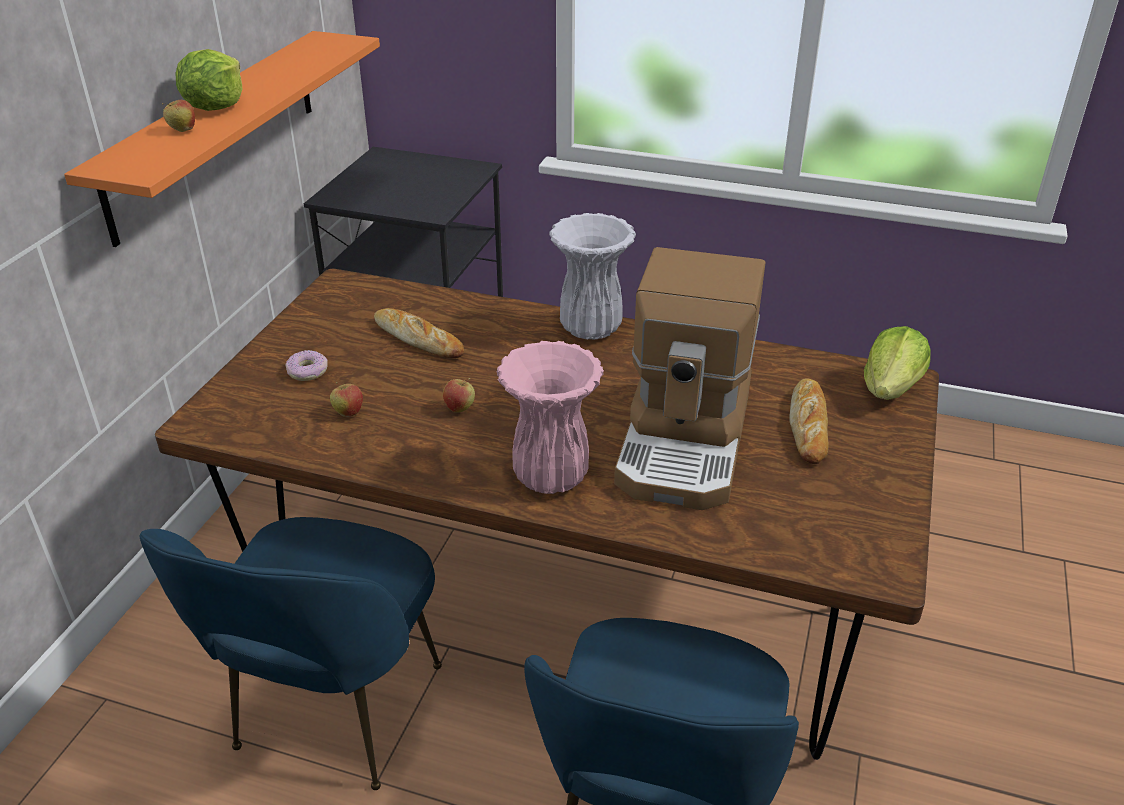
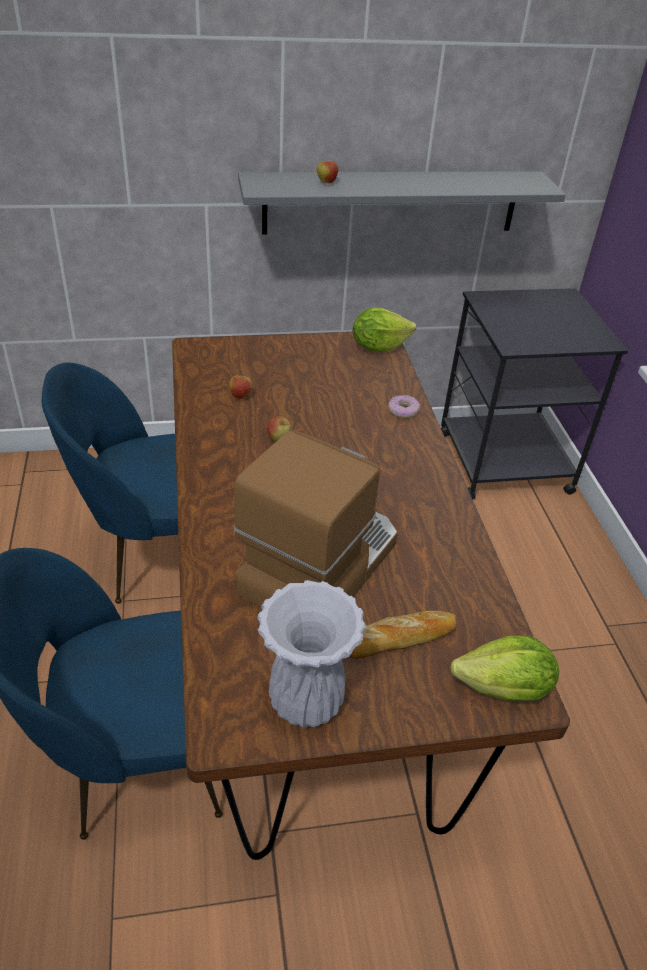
camera: 60 degrees right, 5 degrees up
(215, 131) = (391, 202): orange shelf -> grey shelf
(216, 106) = (373, 180): lettuce -> lettuce (378, 346)
(308, 371) = (272, 365): donut -> donut (403, 411)
(418, 339) = (345, 395): bread -> none
(552, 476) = (231, 506): pink vase -> none
(591, 328) = (432, 470): white vase -> white vase (307, 702)
(686, 442) = (319, 565): coffee machine -> coffee machine turned 135 degrees clockwise

